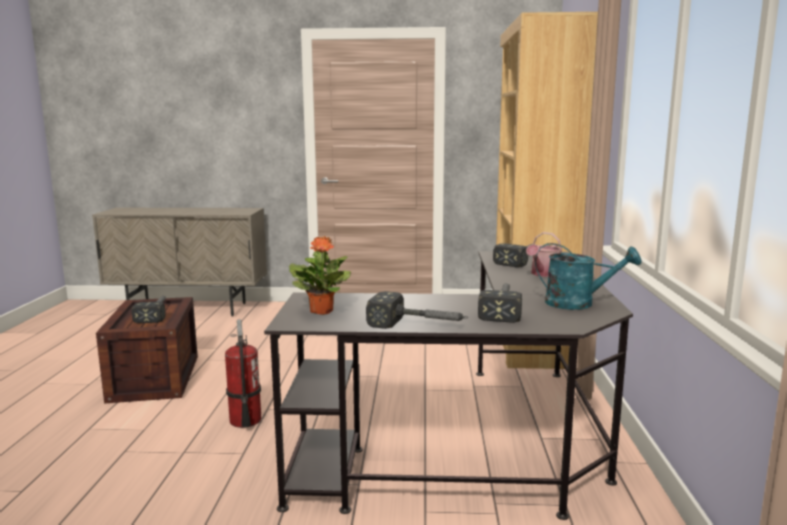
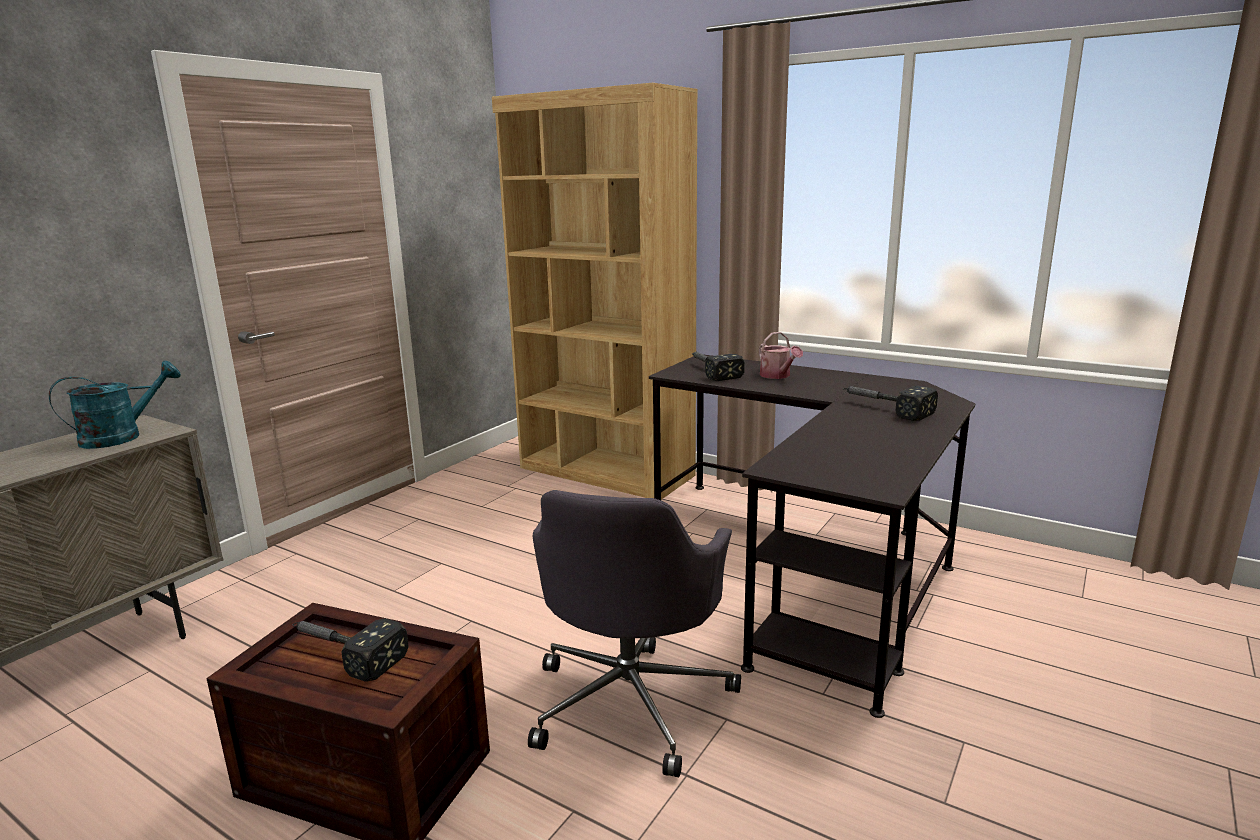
camera: 60 degrees left, 5 degrees up
(245, 420) = (631, 700): fire extinguisher -> grey office chair
(322, 311) = (843, 470): potted plant -> none
(419, 325) = (923, 442): hammer -> none
(578, 303) = (888, 387): turquoise watering can -> turquoise watering can (122, 437)

